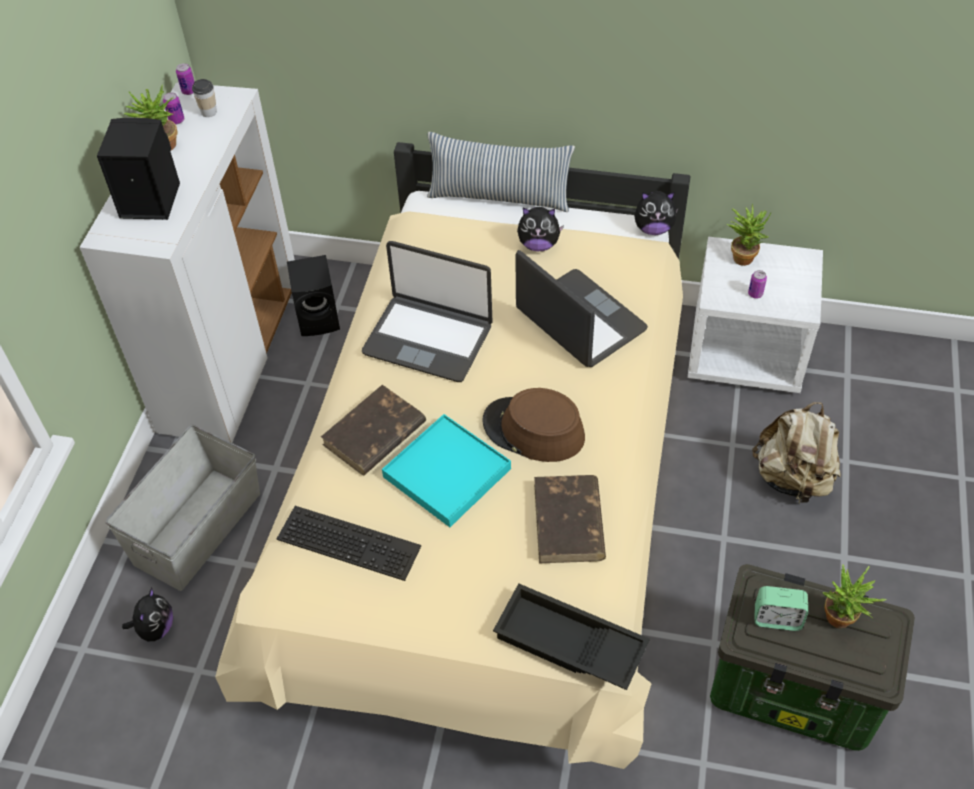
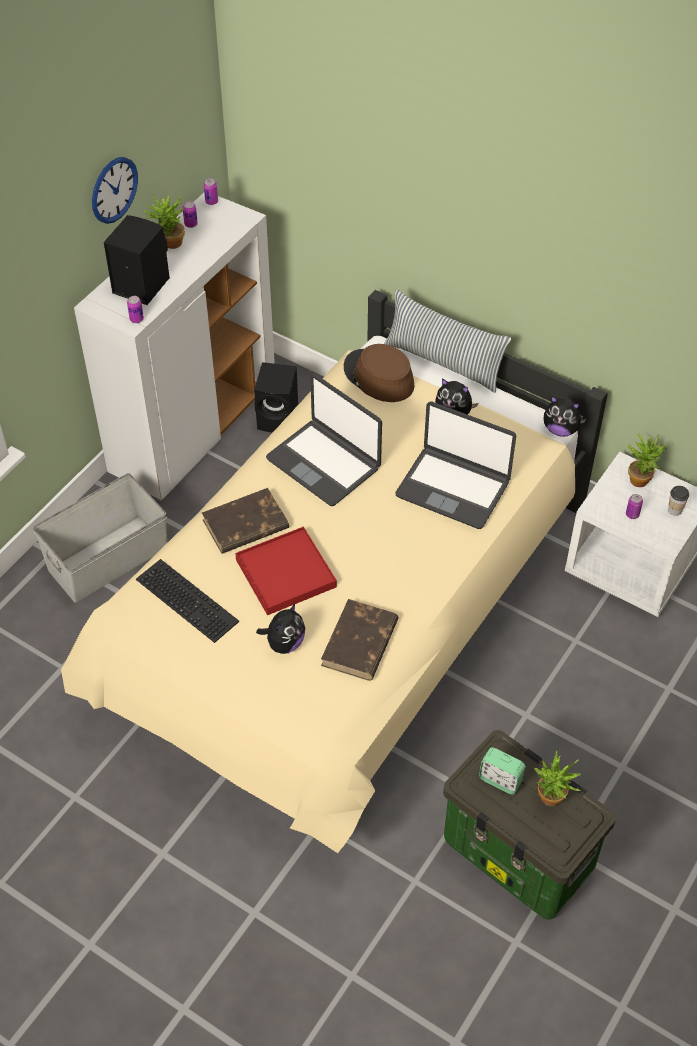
camera: 20 degrees right, 0 degrees up
(86, 92) = (114, 190): none -> wall clock
(155, 628) = (44, 624): plush toy -> plush toy (284, 643)
(162, 238) = (136, 319): none -> can
(209, 112) = (218, 224): cup -> cup (675, 510)
(447, 472) = (286, 573): turquoise tray -> red tray
(533, 430) = (369, 563): brown hat -> brown hat (378, 377)
(568, 645) = (311, 732): black tray -> none
(579, 321) = (453, 488): laptop -> laptop turned 135 degrees clockwise
(792, 478) = (613, 687): beige backpack -> none

